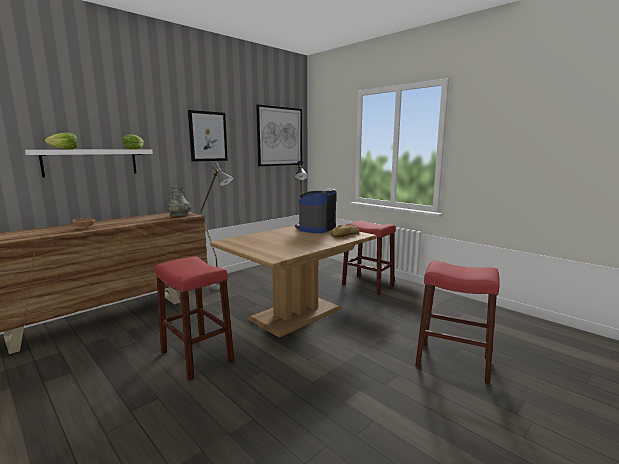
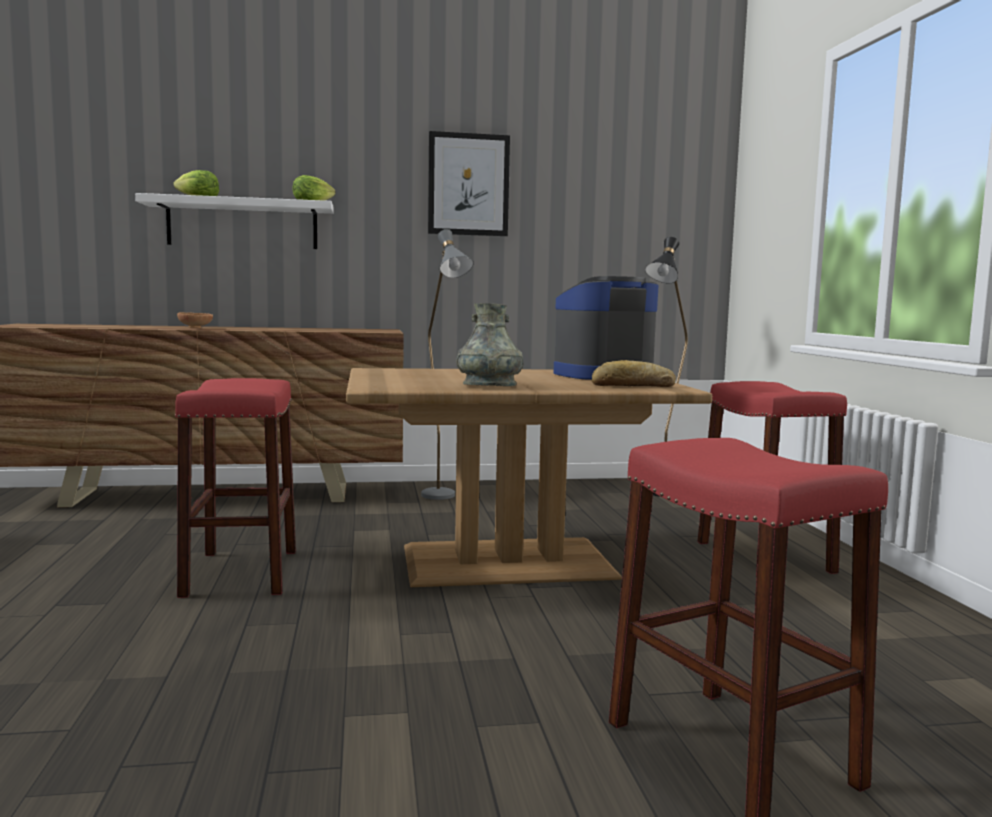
camera: 35 degrees right, 5 degrees down
(179, 215) = (367, 330): grey vase -> grey vase (489, 386)
(280, 136) = (651, 189): picture -> none

